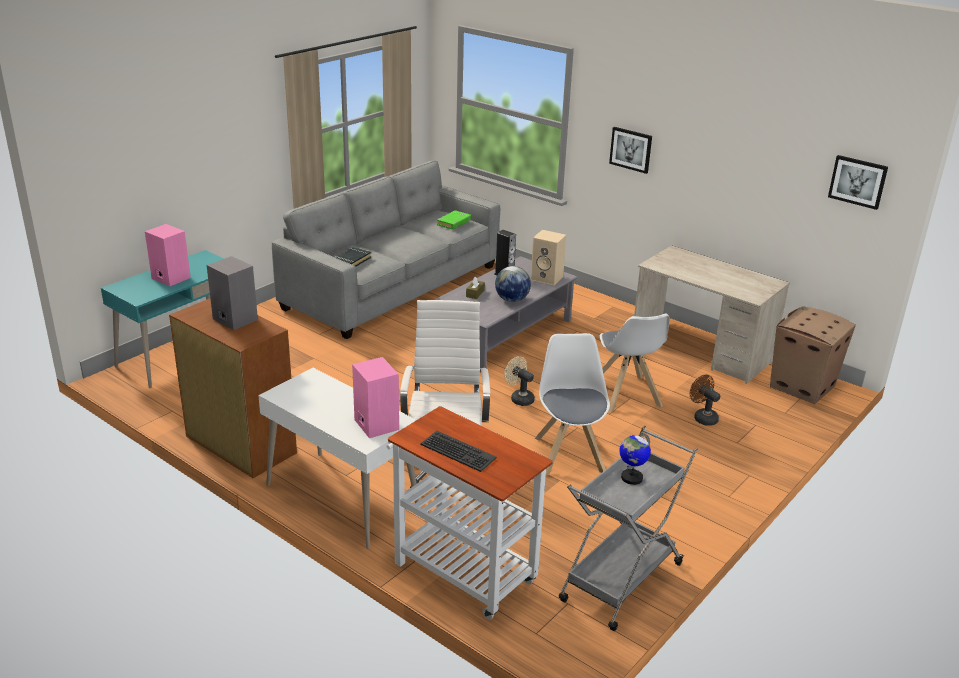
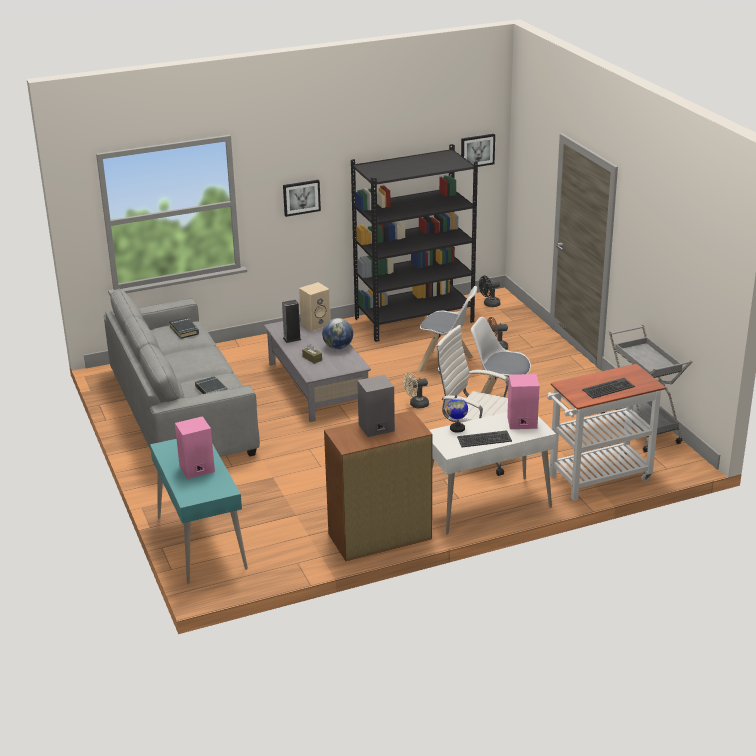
camera: 60 degrees left, 0 degrees up
(317, 408) = (484, 439): none -> keyboard
(454, 222) = (184, 330): green book -> black book
(631, 478) = (639, 357): globe -> globe (457, 428)
(701, 350) = (414, 320): beige desk -> black bookcase
(801, 387) = (489, 304): cardboard box -> black fan

